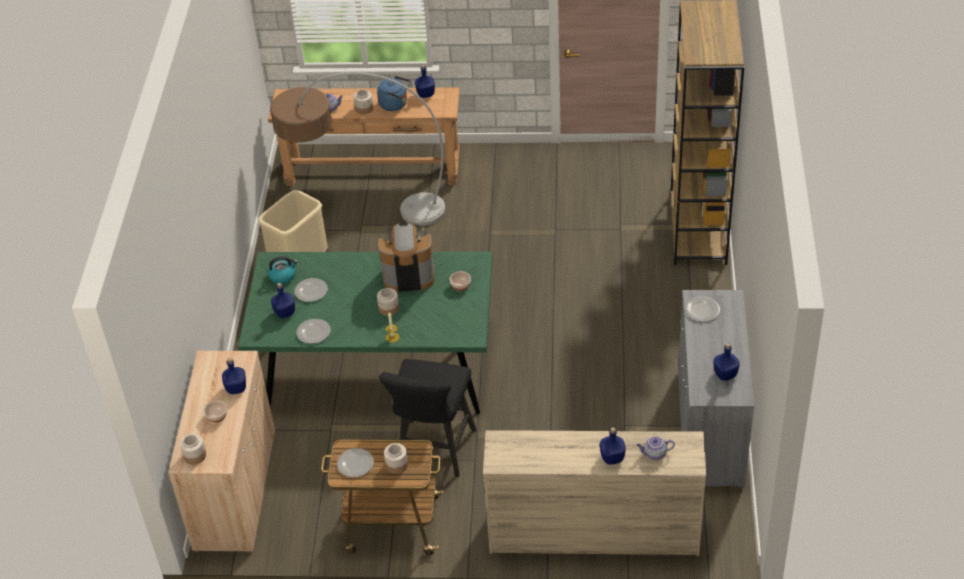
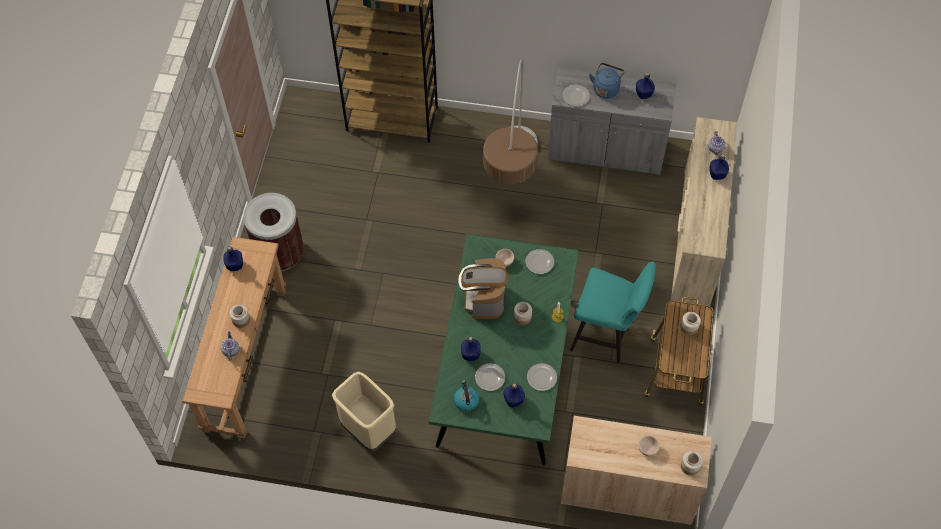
camera: 85 degrees left, 15 degrees up
(236, 388) = (617, 432): blue bottle -> blue bottle (471, 354)
(355, 464) = (685, 357): plate -> plate (540, 262)
(361, 213) = (304, 372): floor lamp -> floor lamp (512, 188)
(395, 104) = (243, 292): blue kettle -> blue kettle (606, 88)
(434, 453) = (607, 336): black stool -> turquoise stool
(498, 173) = (279, 254): none -> brown trash can

